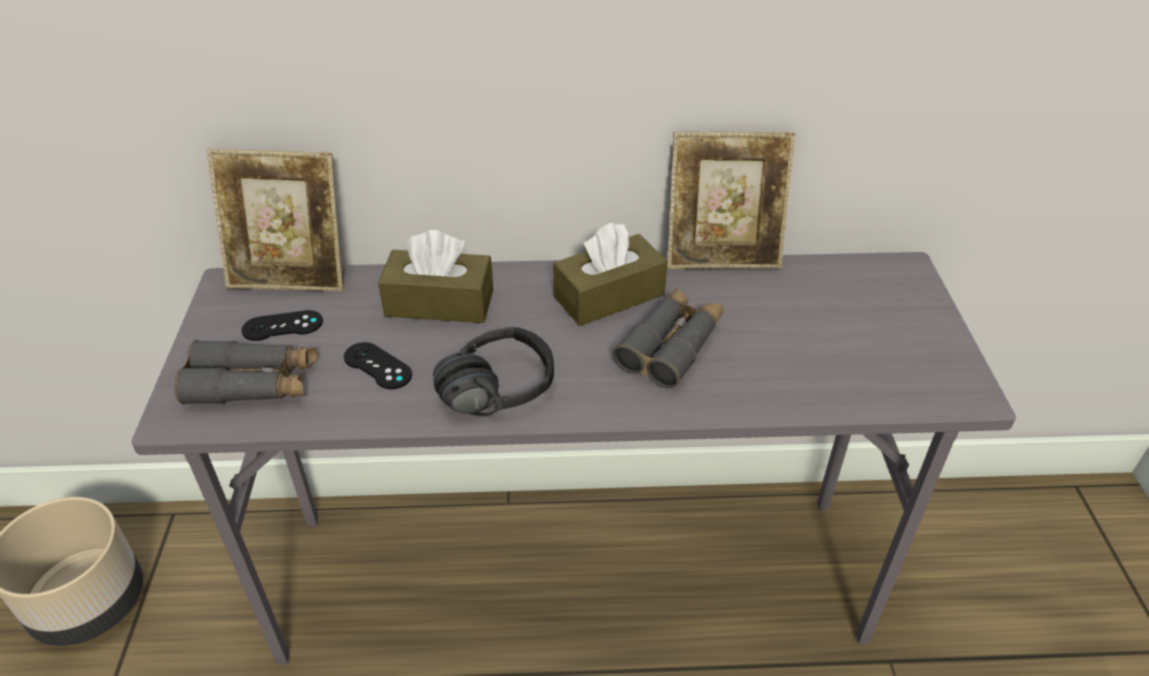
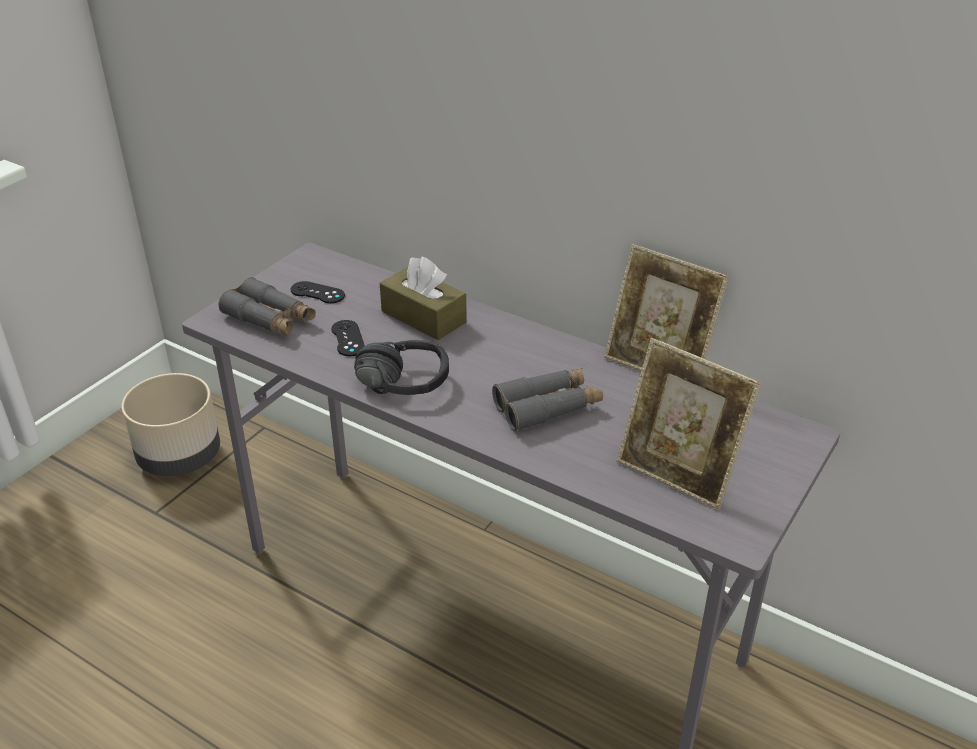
camera: 35 degrees right, 5 degrees down
(291, 276) = (351, 265): picture frame -> picture frame (677, 473)
(609, 296) = (541, 358): brown tissue box -> none

